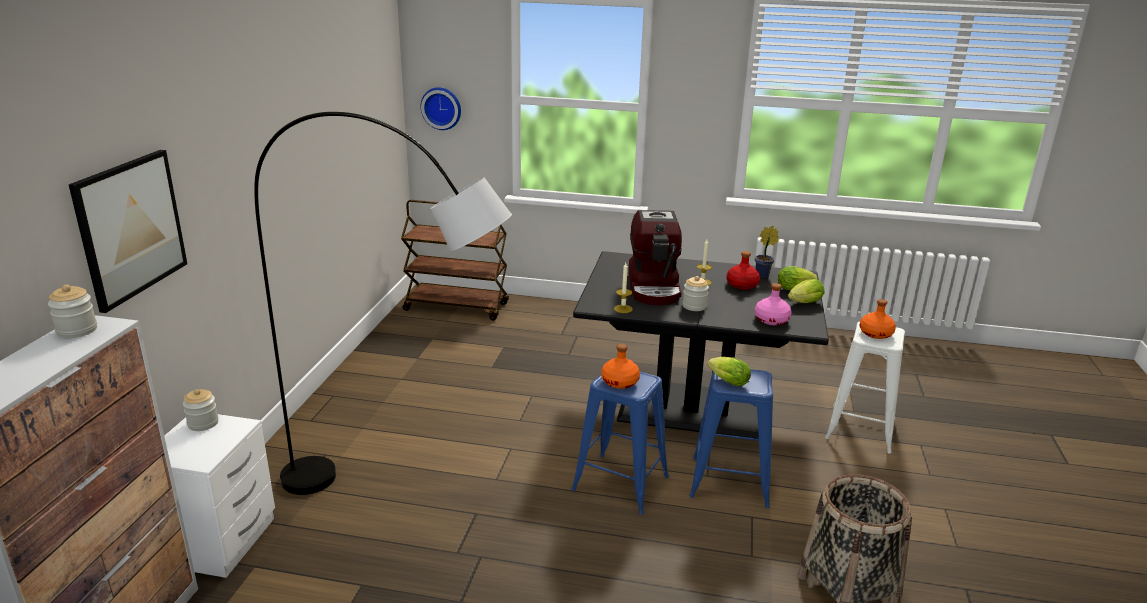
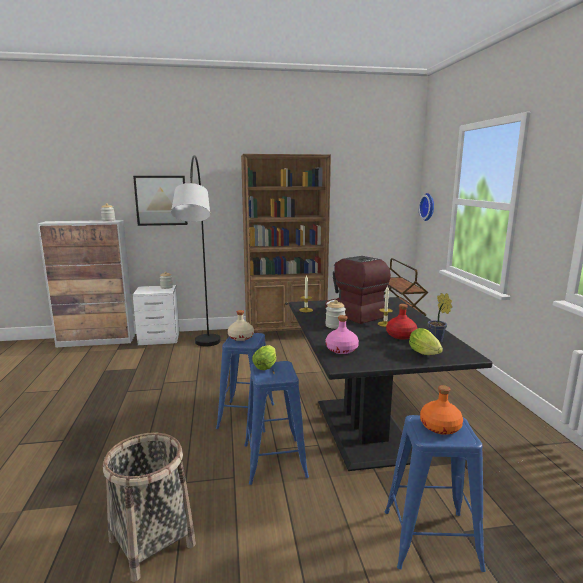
camera: 70 degrees right, 10 degrees down
(357, 389) = (286, 333): none -> brown bookcase
(620, 382) = (241, 337): orange bottle -> beige bottle
(655, 287) = (353, 313): coffee machine -> coffee machine turned 75 degrees clockwise
(803, 303) = (395, 359): lettuce -> none
(860, 428) = (430, 539): white stool -> blue stool

